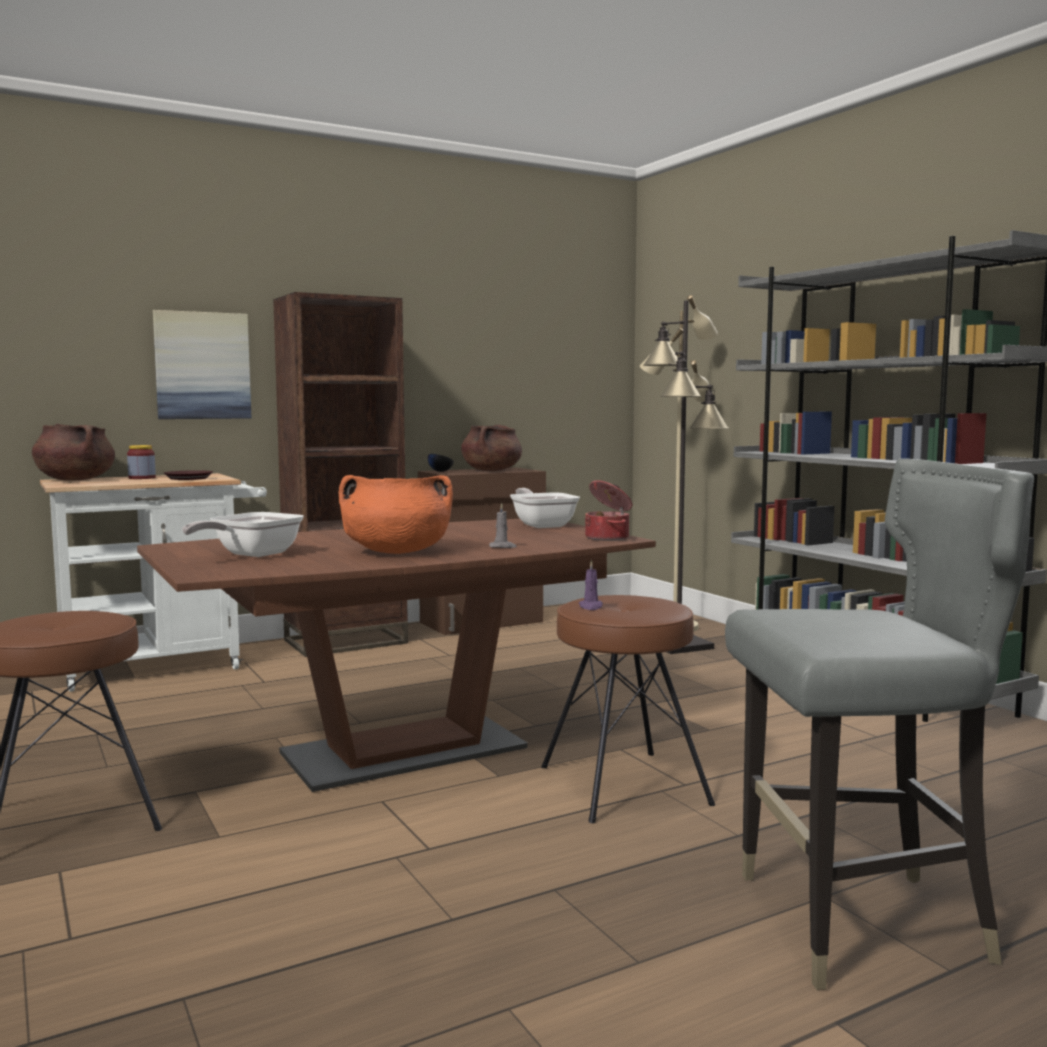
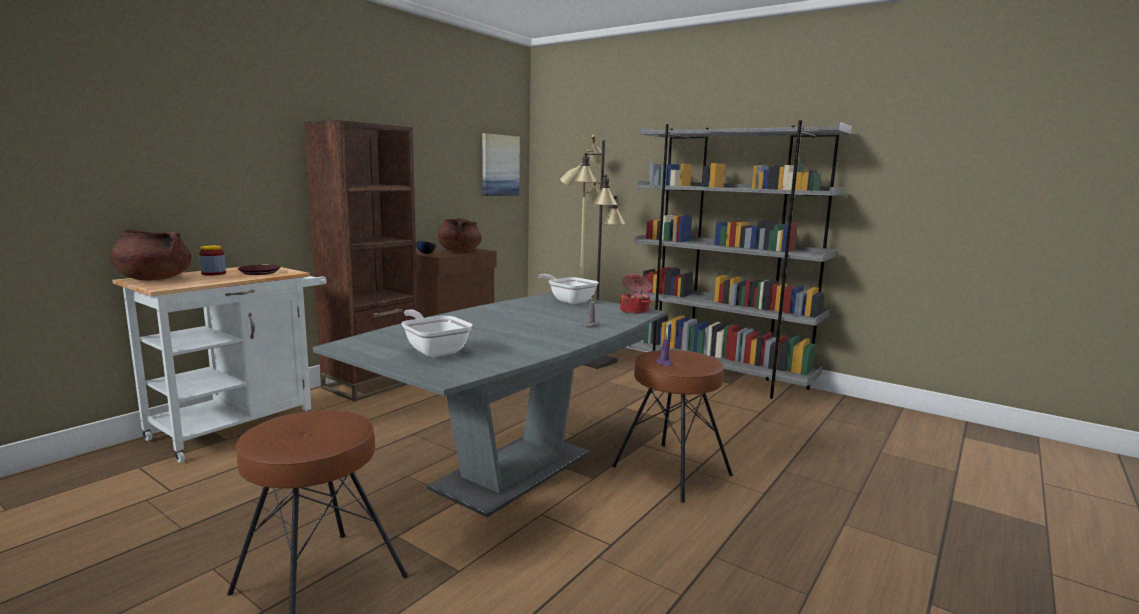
camera: 25 degrees left, 5 degrees up
(202, 366) = (248, 175): picture -> picture (499, 165)
(250, 555) = (434, 350): frying pan -> frying pan turned 135 degrees clockwise
(396, 552) = (533, 337): orange cooking pot -> none
(404, 751) = (513, 471): brown dining table -> grey dining table
(859, 924) = (876, 537): grey chair -> none

